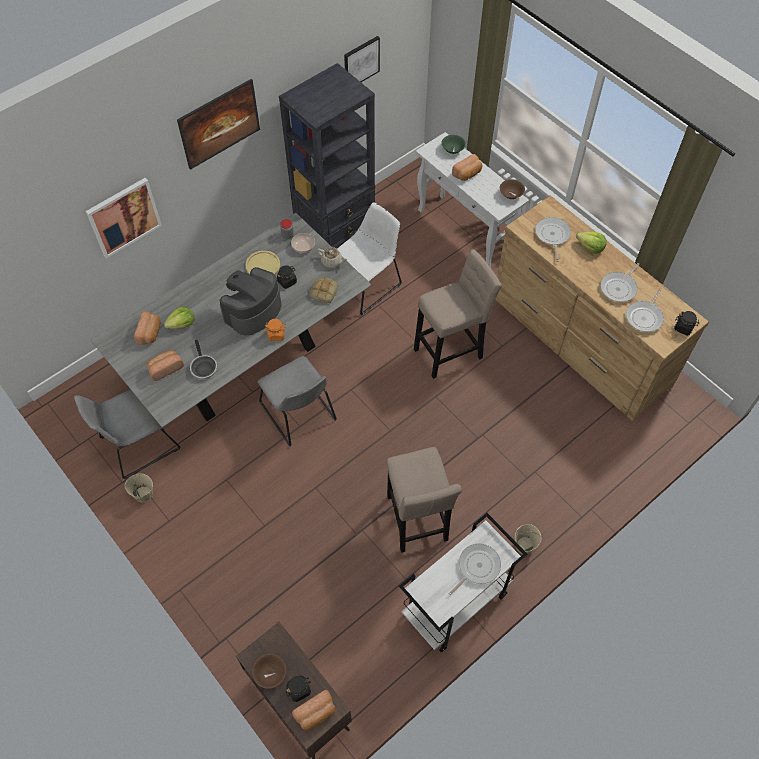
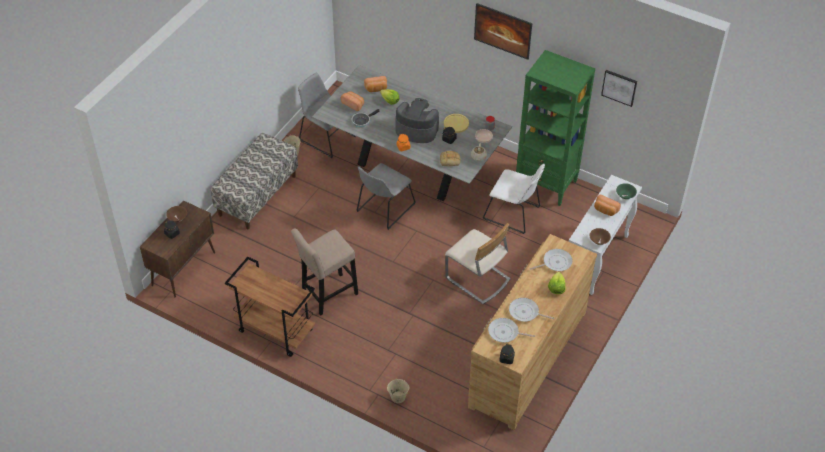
camera: 70 degrees right, 10 degrees down
(124, 217) = (426, 27): picture -> none
(202, 563) = (257, 195): none -> bench
(316, 714) = (160, 245): bread -> none
(336, 238) = (546, 185): black bookcase -> green bookcase
(451, 351) = (477, 279): beige stool -> beige chair
(455, 605) = (274, 331): white cart -> brown cart
(477, 567) = (276, 295): frying pan -> none
(524, 546) = (333, 360): beige bucket -> beige bucket (398, 397)

